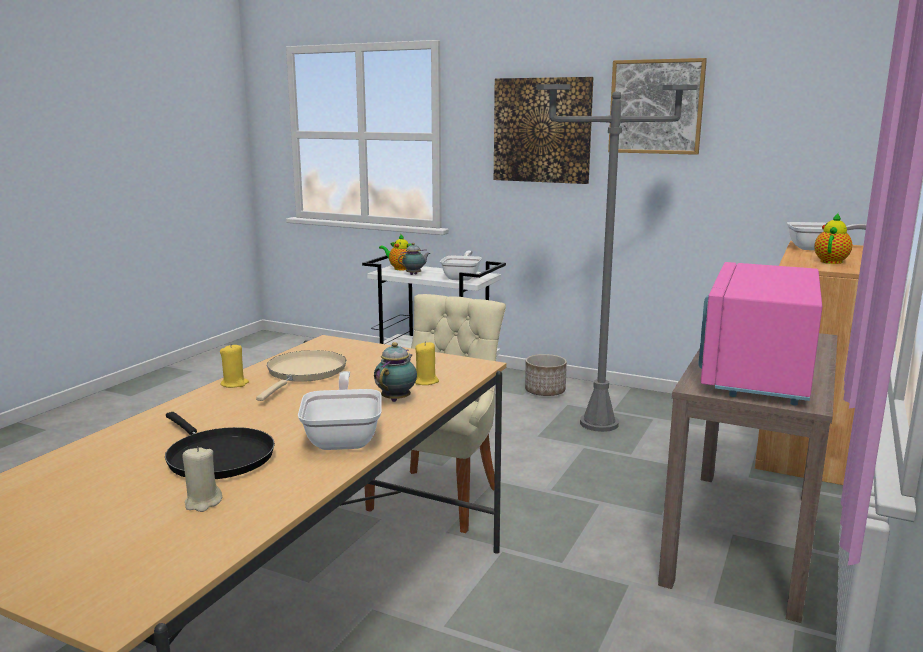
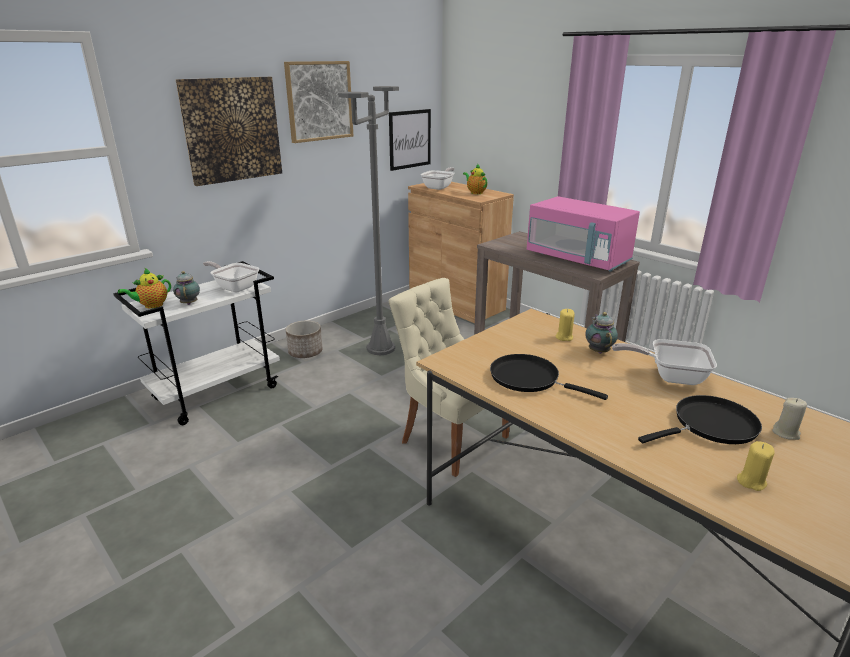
camera: 70 degrees left, 10 degrees up
(234, 384) = (547, 412): yellow candle -> yellow candle (751, 481)
(304, 373) = (529, 379): beige frying pan -> black frying pan
(397, 399) = (598, 351): teapot -> teapot turned 45 degrees clockwise
(814, 172) = (410, 139): none -> picture

